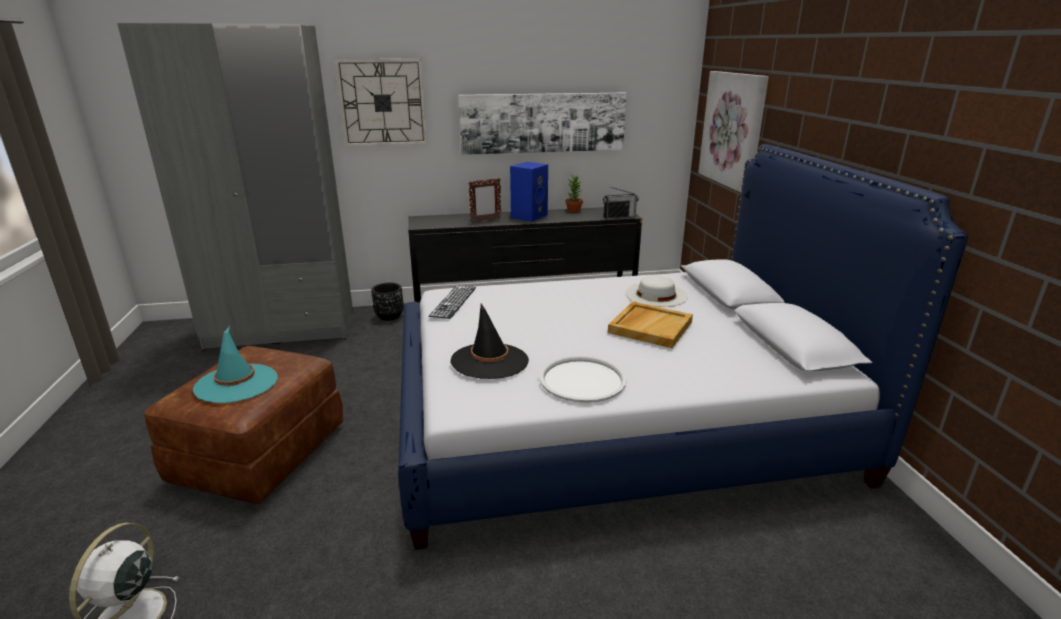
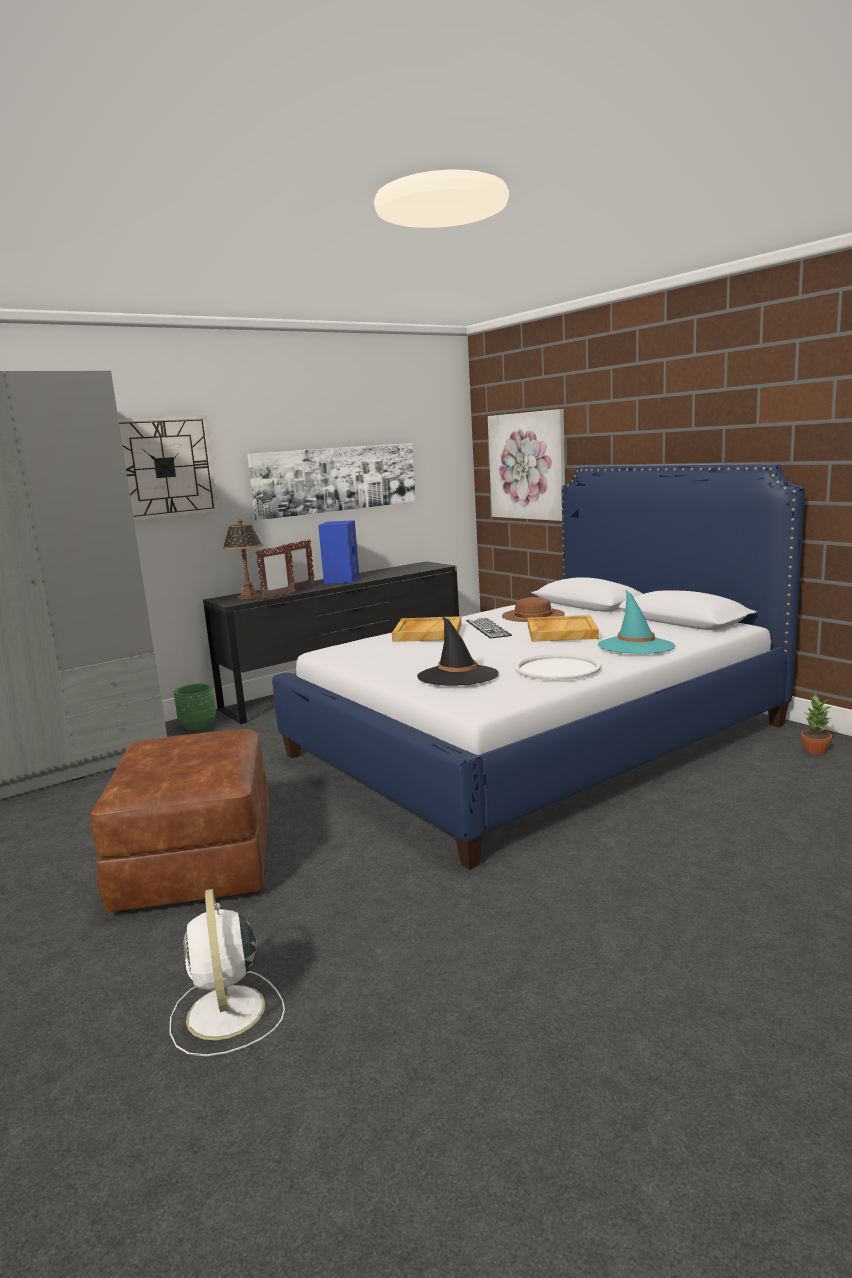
camera: 25 degrees left, 10 degrees down
(236, 383) = (185, 762): turquoise hat -> turquoise hat (636, 646)
(389, 316) = (198, 726): black planter -> green planter
(439, 221) = (248, 596): none -> table lamp
(453, 301) = (351, 652): keyboard -> keyboard (488, 628)
(459, 225) = (278, 596): none -> picture frame
(537, 294) = (427, 632): none -> beige tray
(573, 210) = (379, 570): potted plant -> potted plant (814, 750)
(619, 217) = (433, 568): radio -> none
(656, 294) = (533, 615): white hat -> brown hat

